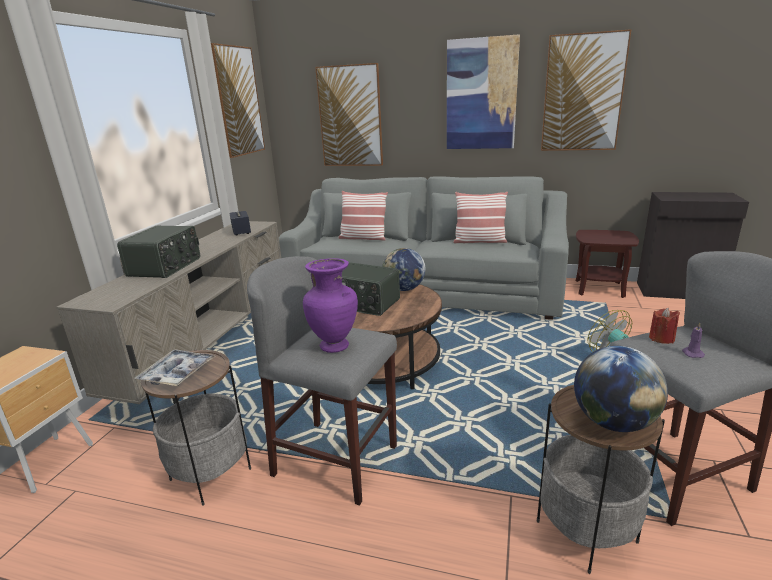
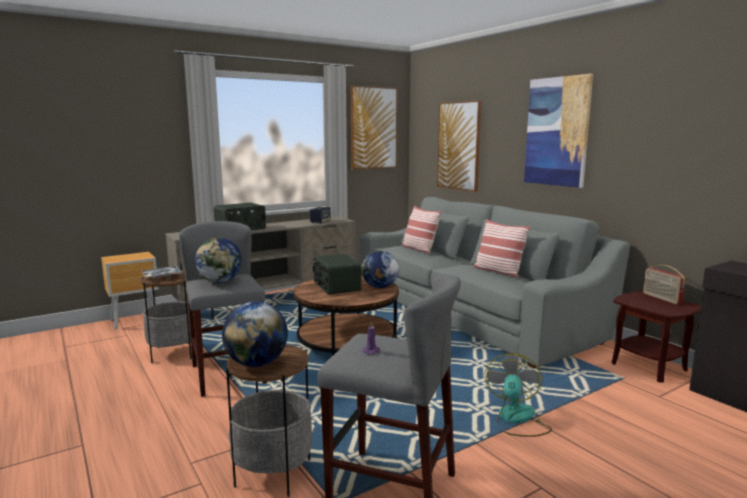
camera: 40 degrees right, 10 degrees down
(335, 346) = (220, 282): purple vase -> globe
(583, 93) = (653, 135): picture -> none
(601, 232) = (661, 298): none -> radio
(661, 338) = (381, 339): red candle -> none

